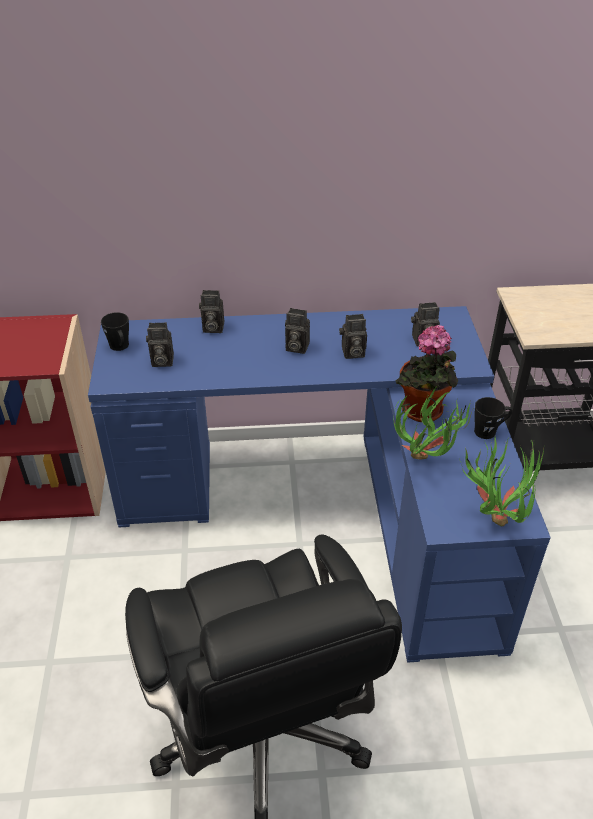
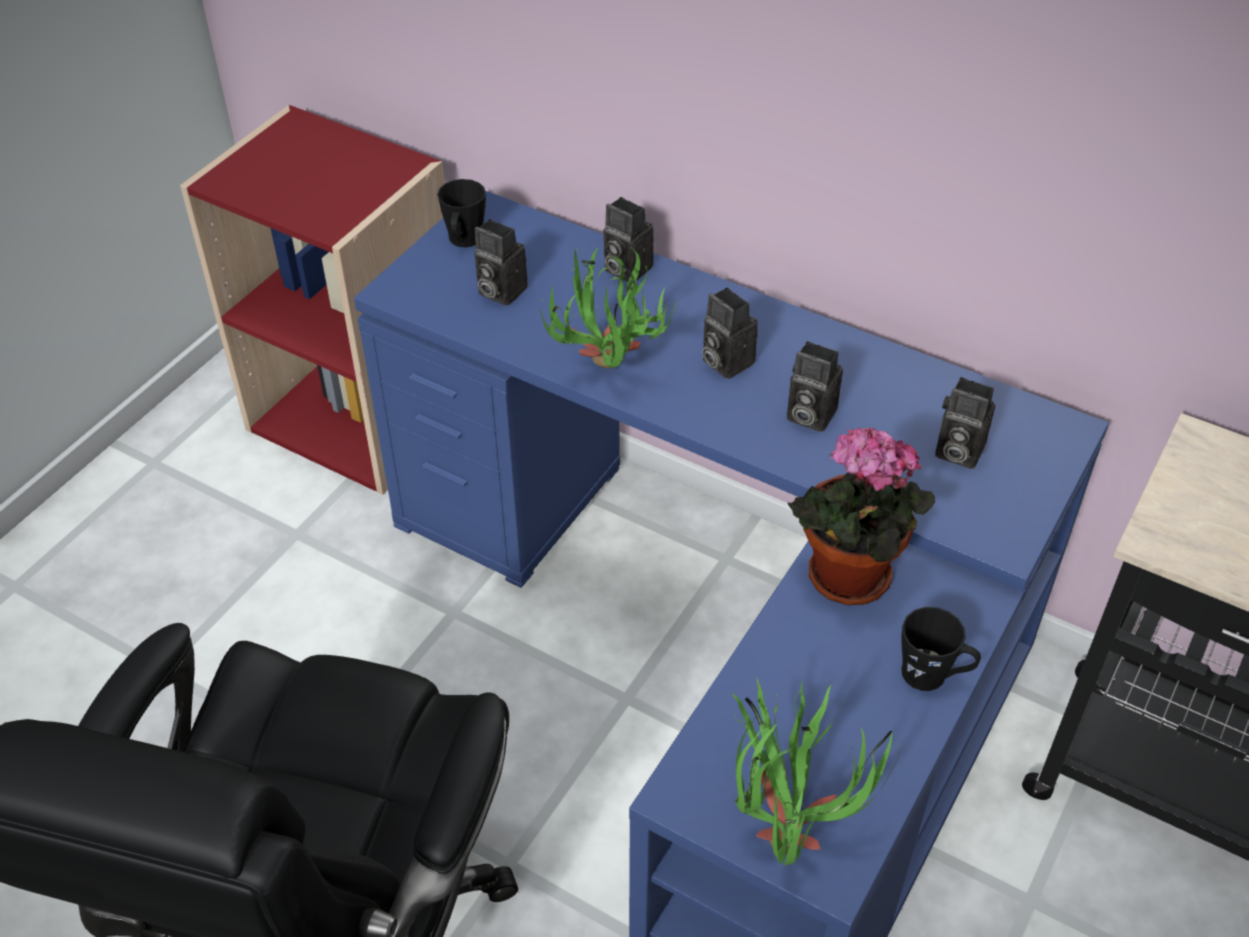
camera: 35 degrees right, 5 degrees up
(426, 462) = (764, 671): potted plant -> potted plant (608, 376)

